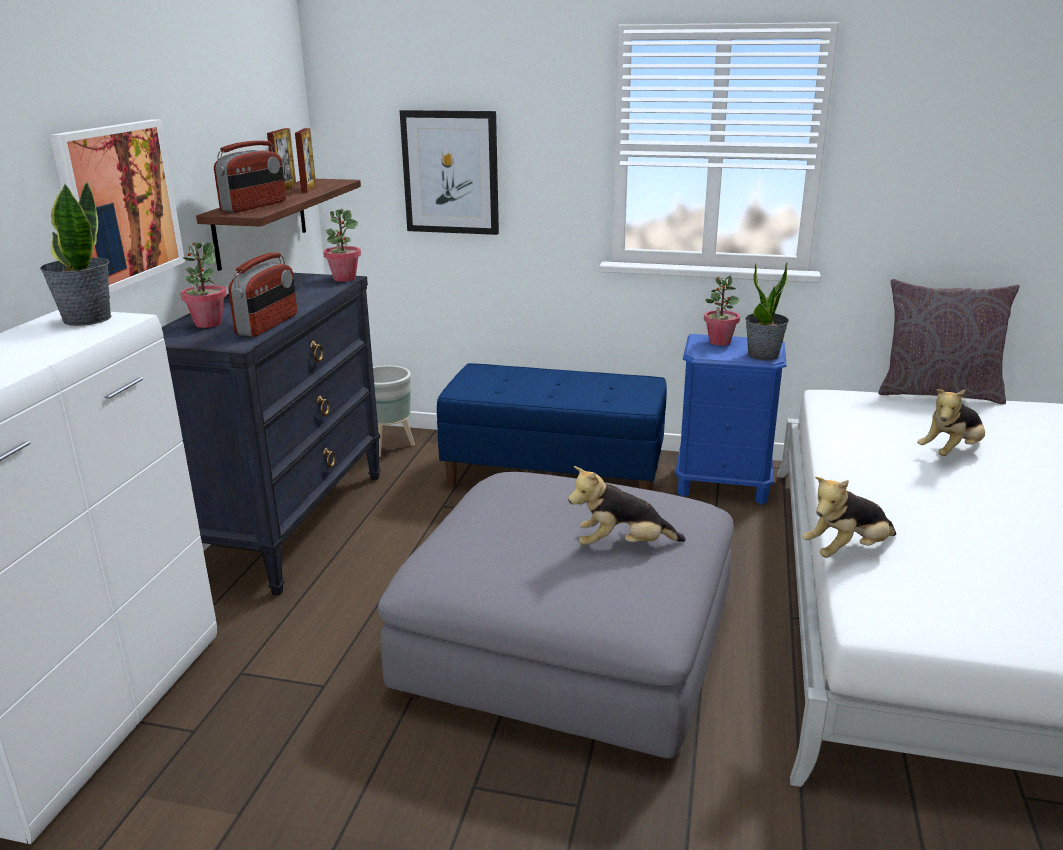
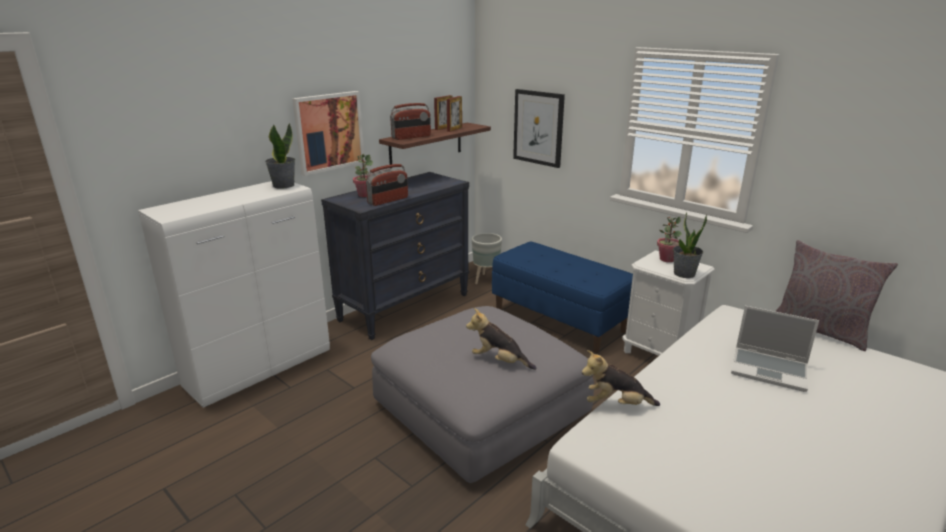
camera: 30 degrees right, 0 degrees up
(344, 278) = (456, 181): potted plant -> none
(723, 485) = (659, 353): blue nightstand -> white nightstand
(951, 452) = (770, 370): plush toy -> laptop

